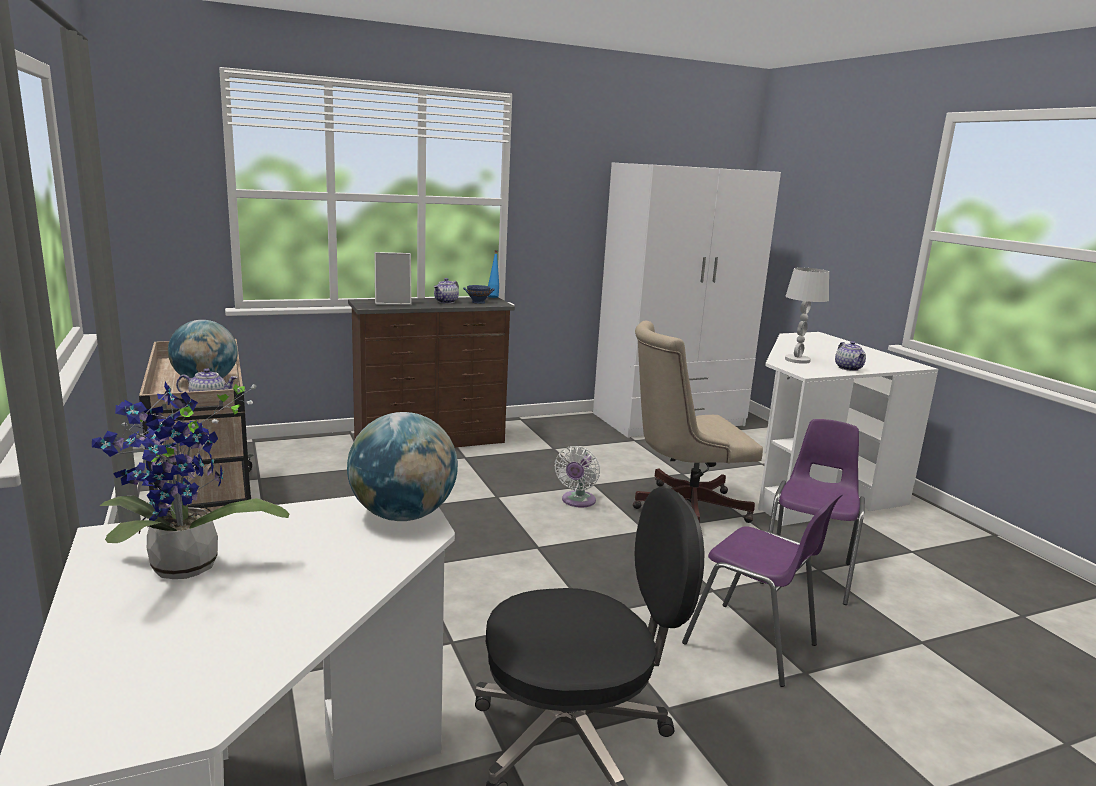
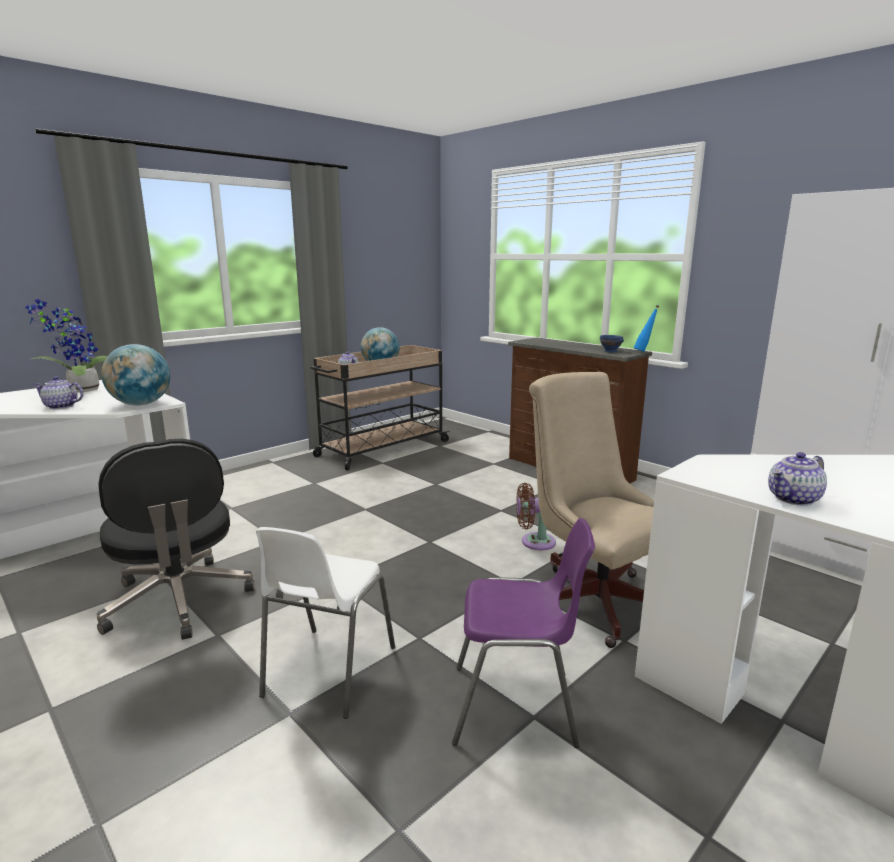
camera: 70 degrees right, 0 degrees up
(393, 303) = (549, 342): picture frame -> none
(446, 302) = (588, 347): teapot -> teapot (60, 406)
(577, 501) = (534, 542): white fan -> brown fan
(753, 645) = (327, 673): purple chair -> white chair
(797, 360) = (759, 468): white table lamp -> none

